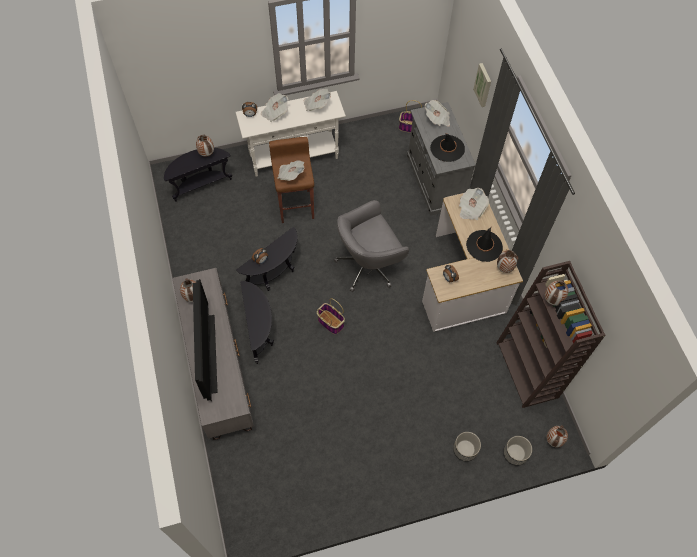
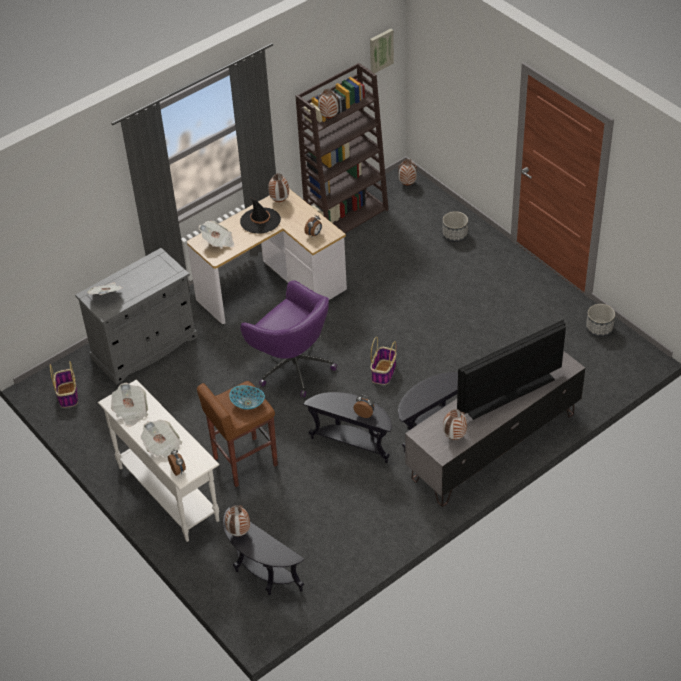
camera: 110 degrees left, 15 degrees down
(290, 174) = (248, 403): newspaper -> bowl
(368, 265) = (293, 366): grey office chair -> purple office chair
(447, 148) = (148, 275): black hat -> none
(483, 85) = (88, 212): picture -> picture (380, 50)
(515, 453) = (436, 203): planter -> planter (599, 328)

